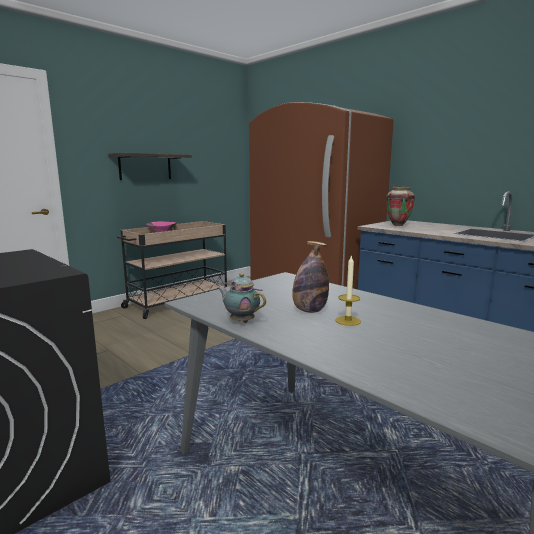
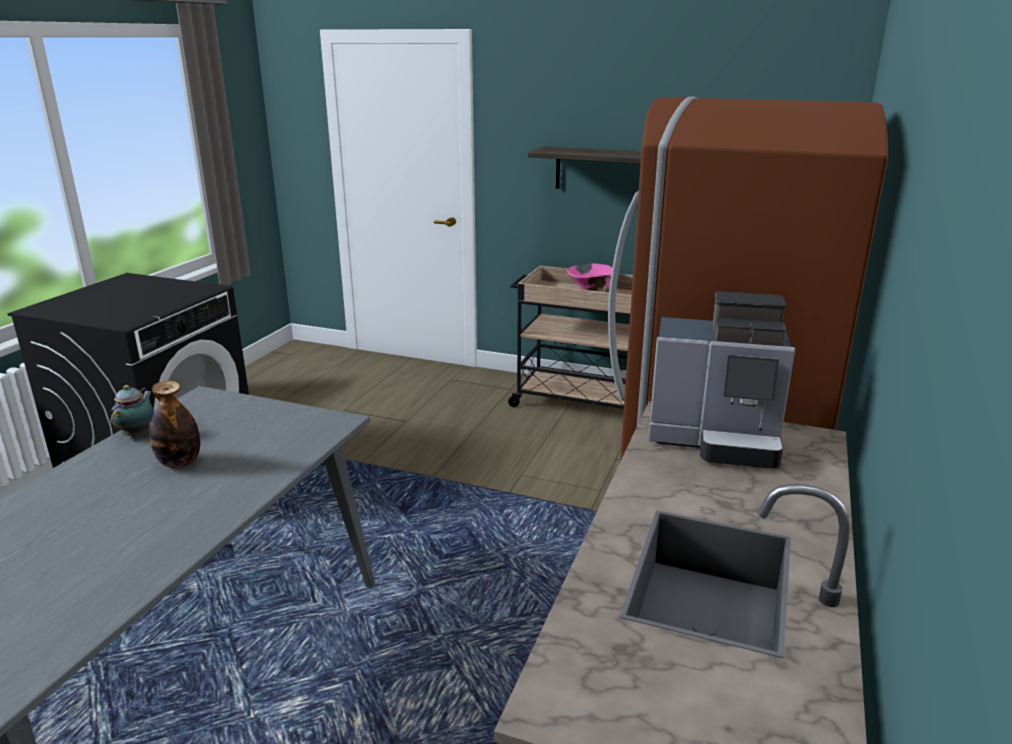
camera: 65 degrees right, 10 degrees up
(348, 321) = (143, 491): candle -> none
(398, 225) = (716, 440): vase -> coffee machine

